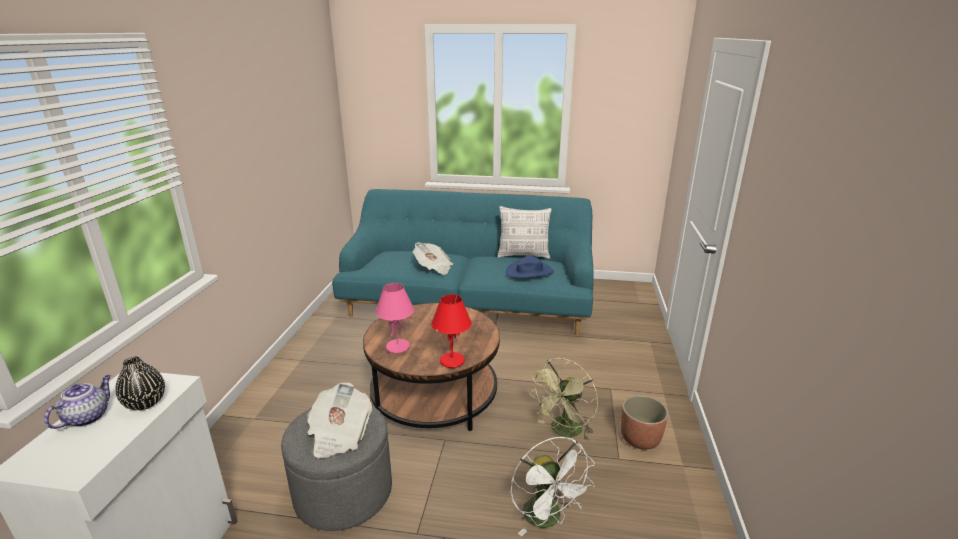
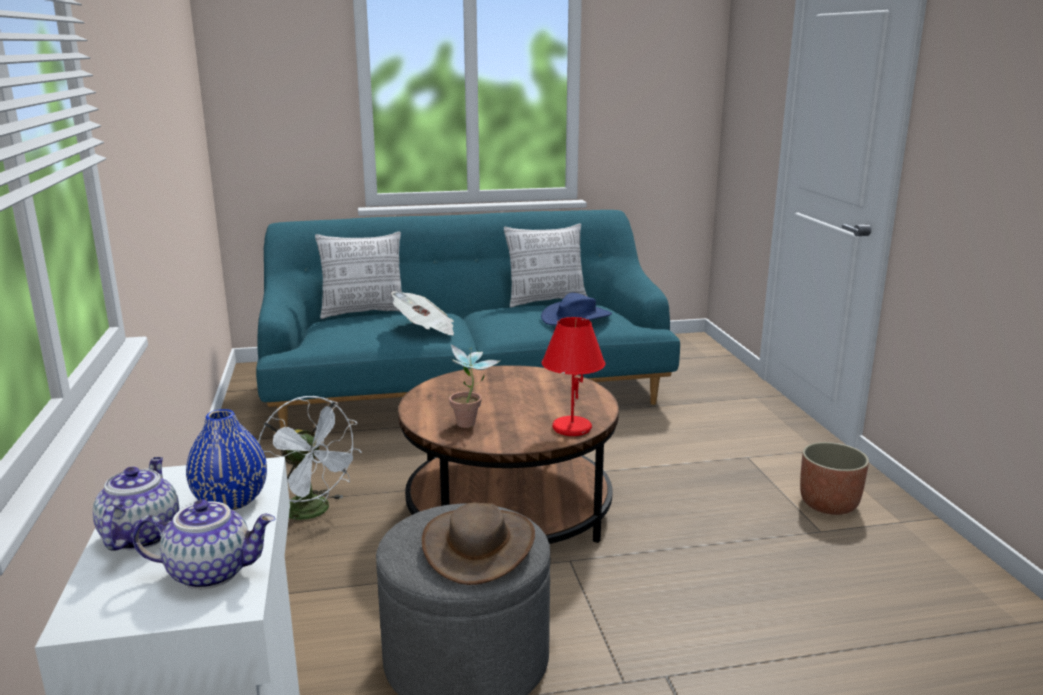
camera: 20 degrees left, 5 degrees down
(90, 451) = (212, 572): none -> teapot
(145, 403) = (231, 500): black vase -> blue vase
(339, 434) = (479, 545): newspaper -> brown hat
(397, 347) = (471, 425): pink table lamp -> potted plant
(410, 249) = (364, 312): none -> pillow
(547, 519) = (787, 618): white fan -> white fan (313, 512)
(563, 432) = (727, 516): green fan -> none

